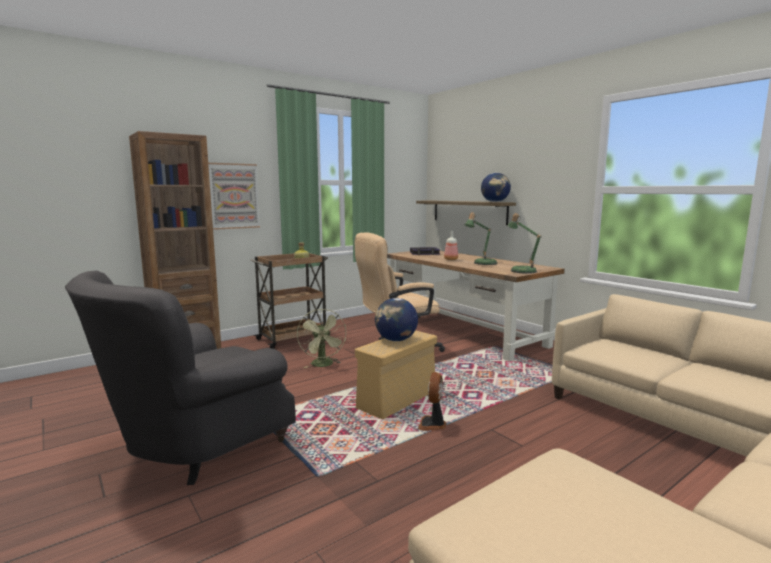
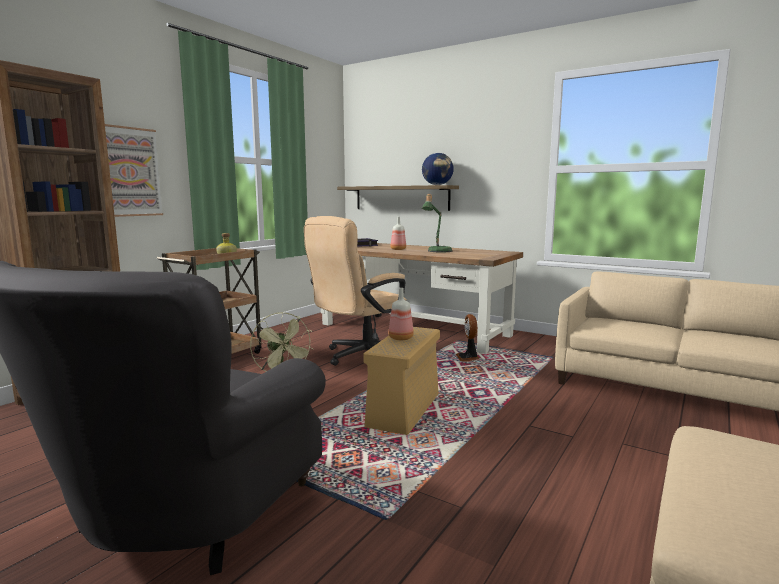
camera: 20 degrees left, 0 degrees up
(396, 340) = (401, 338): globe -> bottle
(432, 425) = (466, 431): fan -> fan (468, 358)
(521, 270) = (487, 255): table lamp -> none

